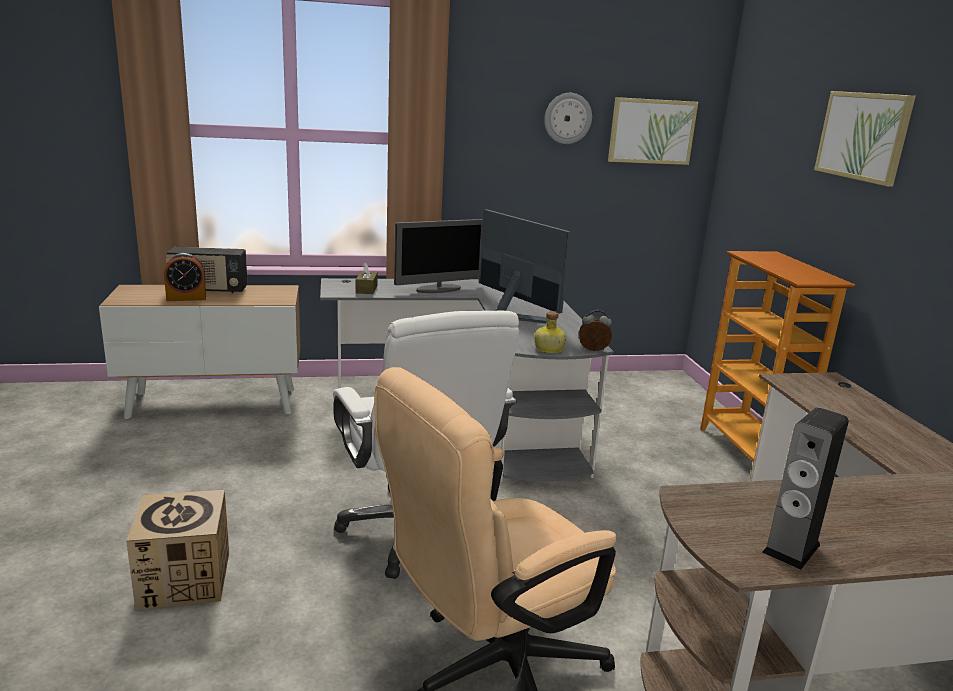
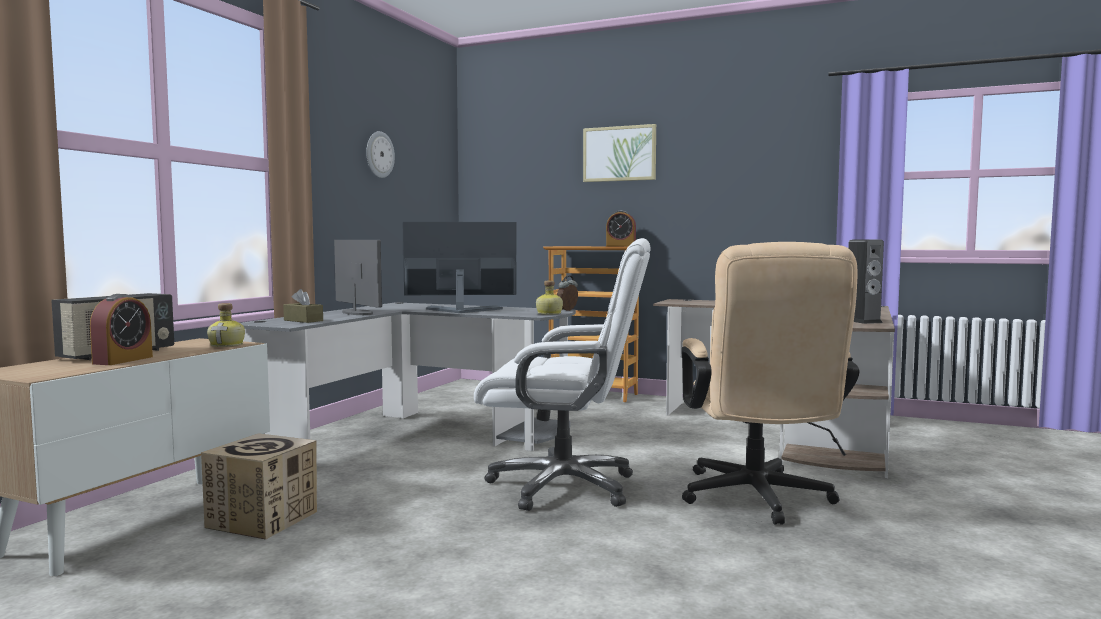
camera: 55 degrees left, 15 degrees down
(185, 579) = (522, 583): cardboard box -> cardboard box (263, 519)
(272, 300) = (228, 345): none -> bottle
(439, 289) = (357, 313): monitor -> monitor turned 45 degrees counterclockwise
(651, 131) = (425, 170): picture -> none
(817, 275) = (621, 246): none -> alarm clock

